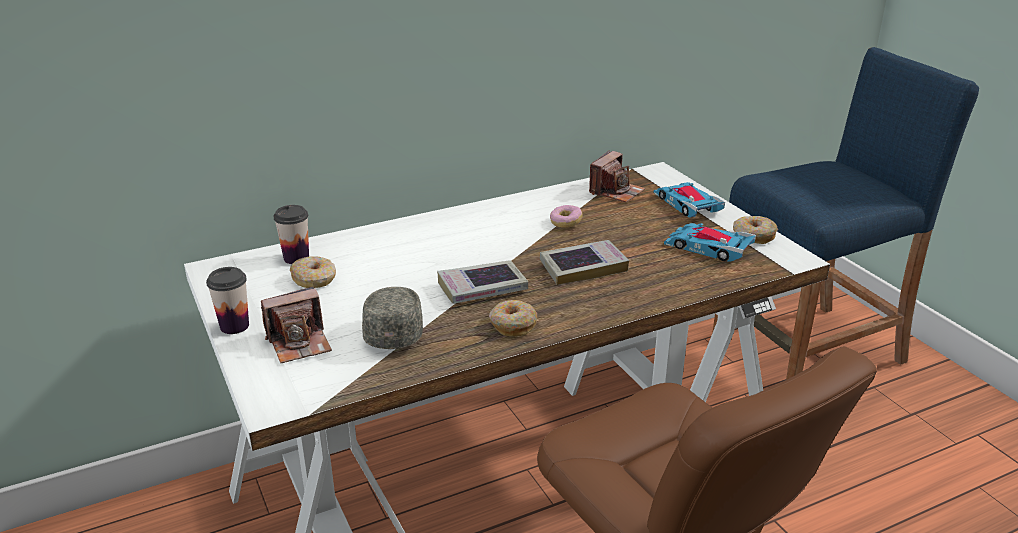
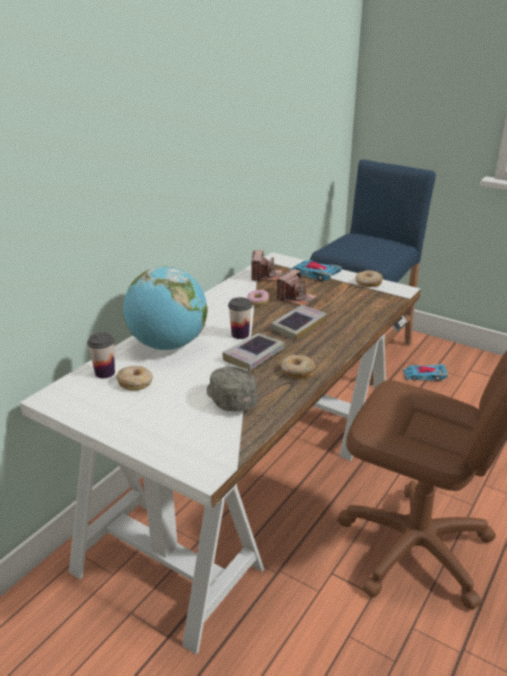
camera: 30 degrees left, 0 degrees up
(234, 326) = (115, 432): cup -> cup (240, 334)
(299, 343) = (176, 427): camera -> camera (296, 298)
(397, 246) = (168, 345): none -> globe
(708, 247) = (352, 295): toy car -> toy car (424, 375)

